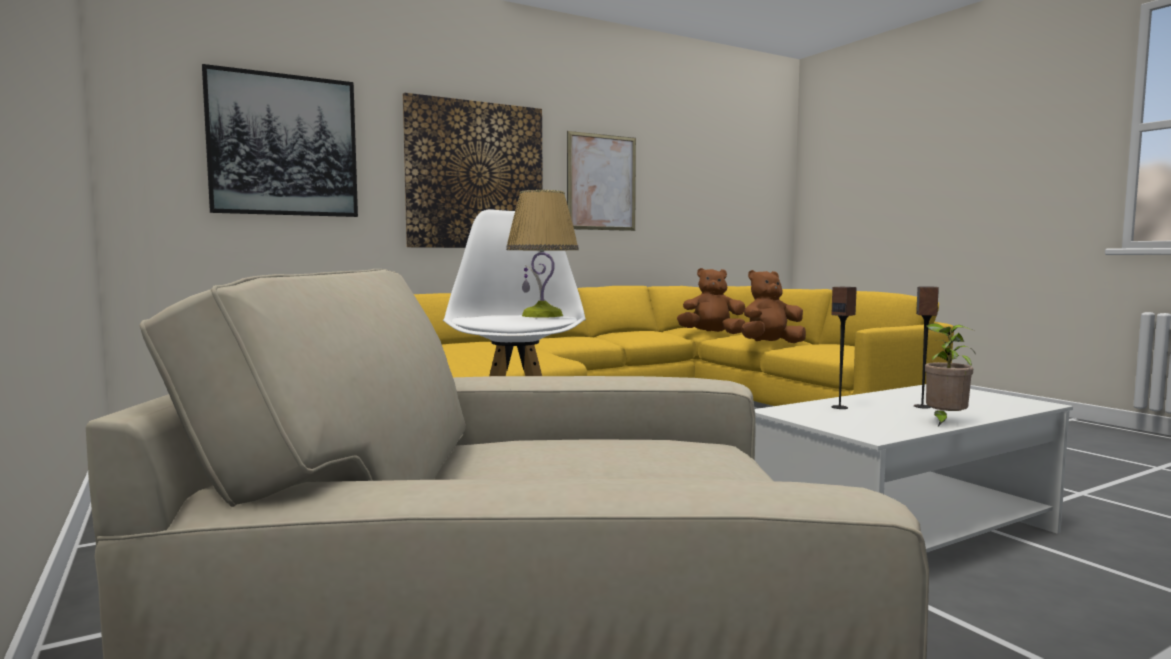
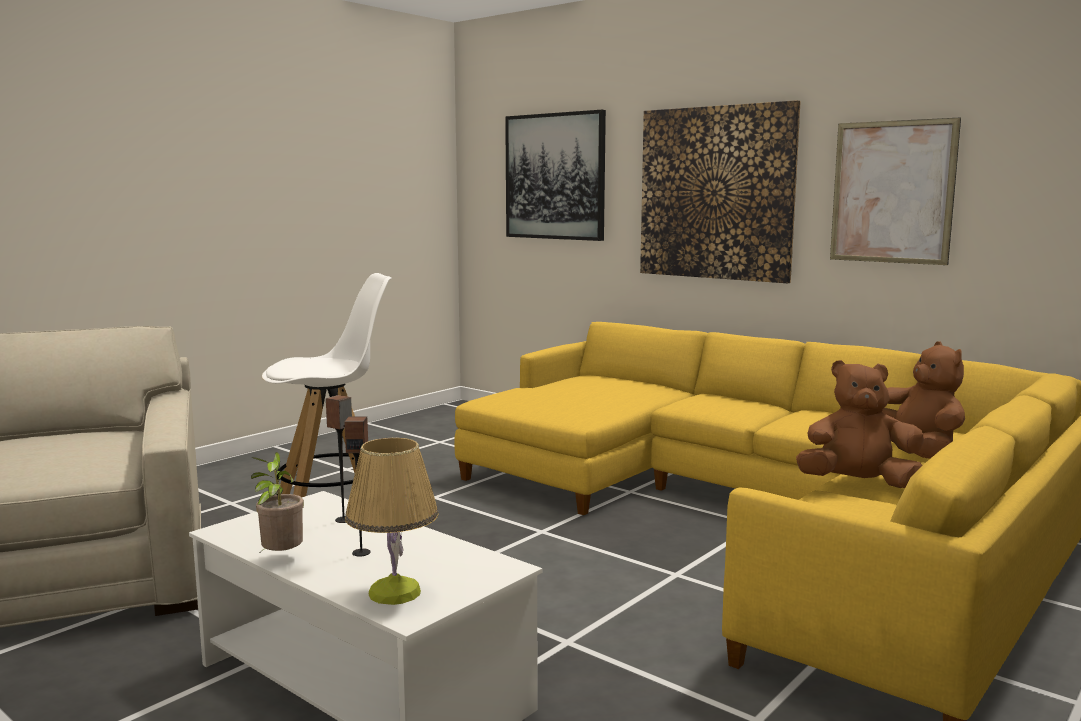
camera: 70 degrees right, 5 degrees up
(542, 315) = (308, 368): table lamp -> table lamp (394, 593)
(770, 344) = (857, 484): brown plush toy -> brown plush toy turned 45 degrees counterclockwise

